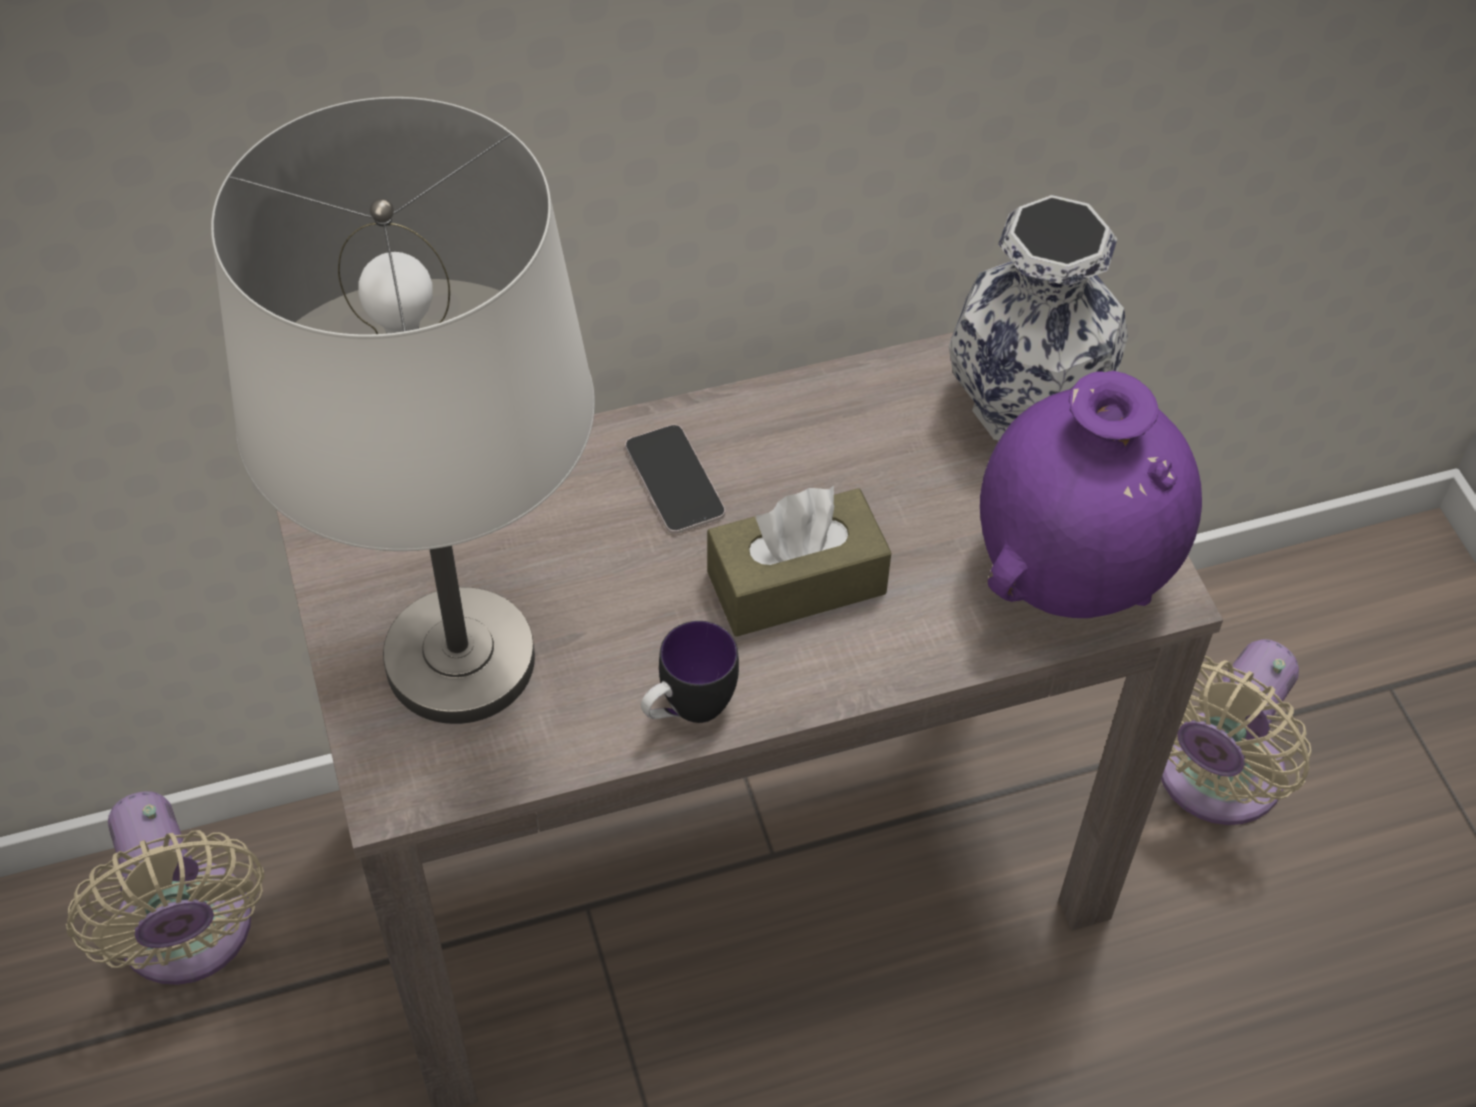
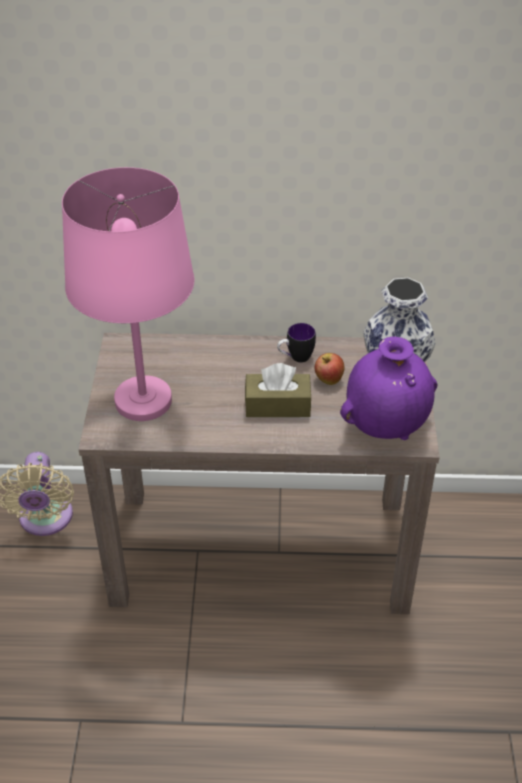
camera: 20 degrees right, 10 degrees down
(462, 659) = (144, 401): white table lamp -> pink table lamp
(674, 480) = (248, 362): phone -> none
(687, 711) = (216, 436): mug -> mug (295, 358)
(886, 479) = (328, 380): none -> apple
(1212, 780) = (475, 574): beige fan -> none

